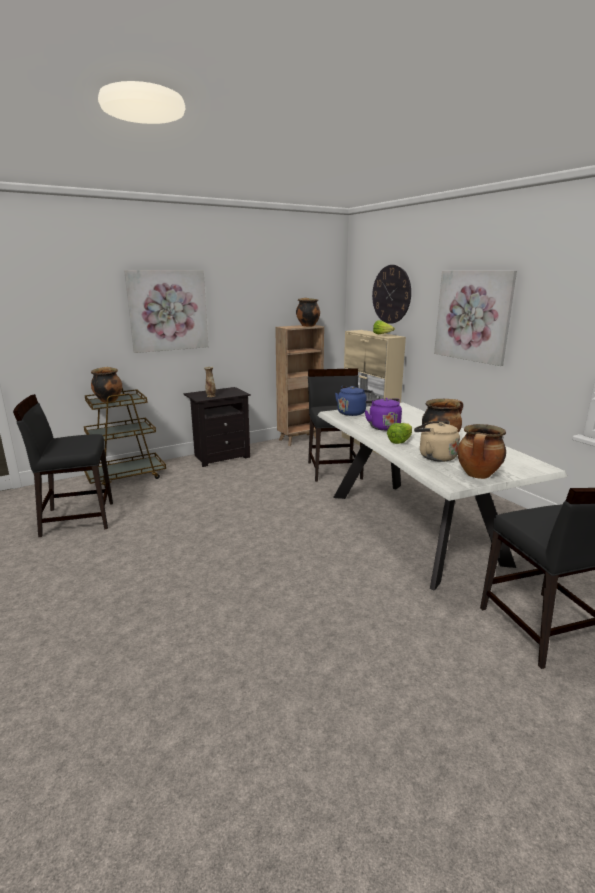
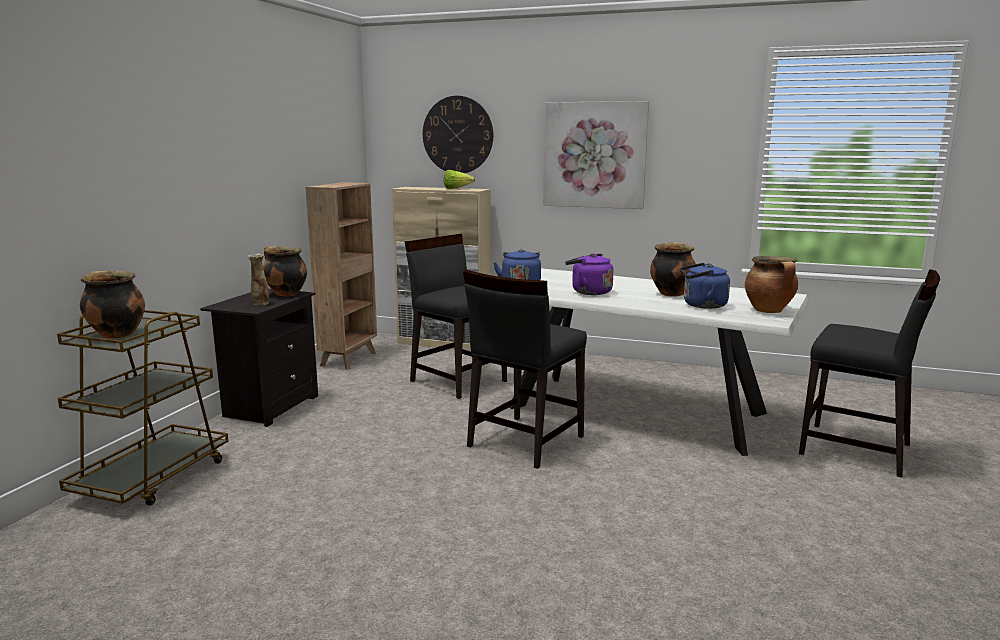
camera: 40 degrees left, 5 degrees down
(77, 518) = (181, 562): black chair -> black chair (524, 441)
(168, 310) = (170, 163): picture -> none
(307, 326) = (347, 183): cooking pot -> cooking pot (285, 294)
(400, 441) = (639, 300): lettuce -> none
(435, 456) = (702, 305): beige kettle -> blue kettle

